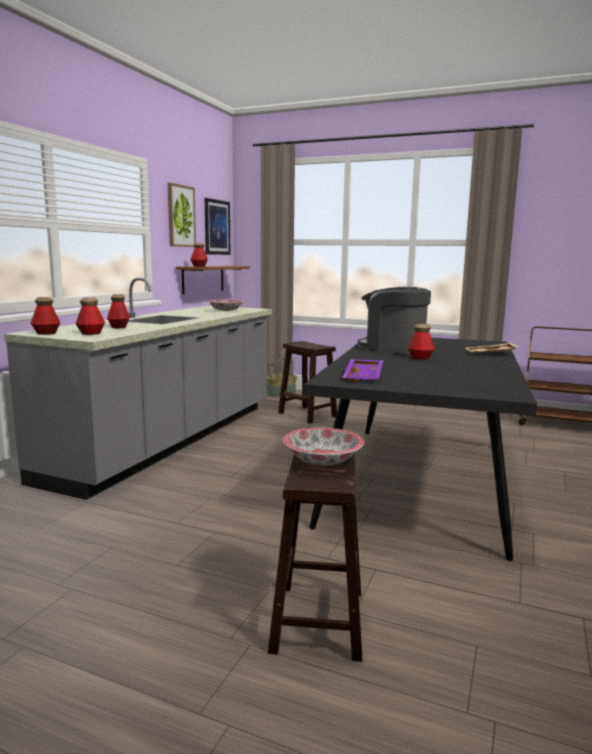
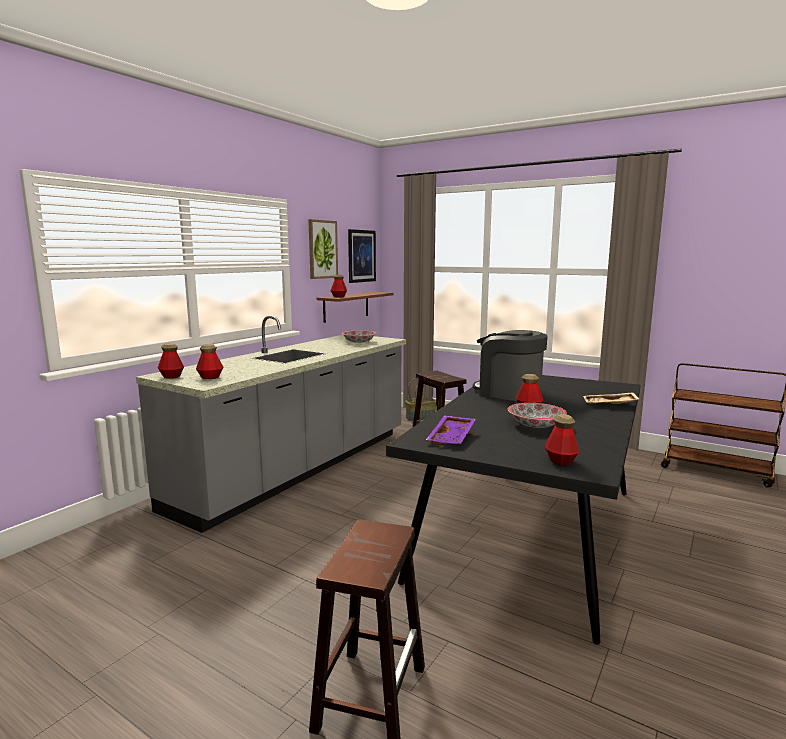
camera: 10 degrees right, 0 degrees up
(118, 327) = (241, 368): bottle -> bottle (560, 461)
(323, 460) = (374, 540): bowl -> bowl (536, 425)

